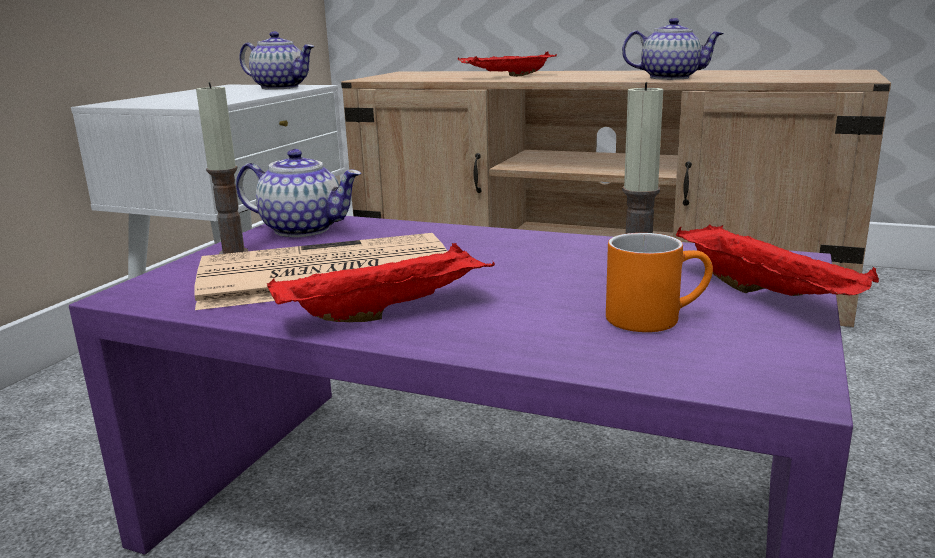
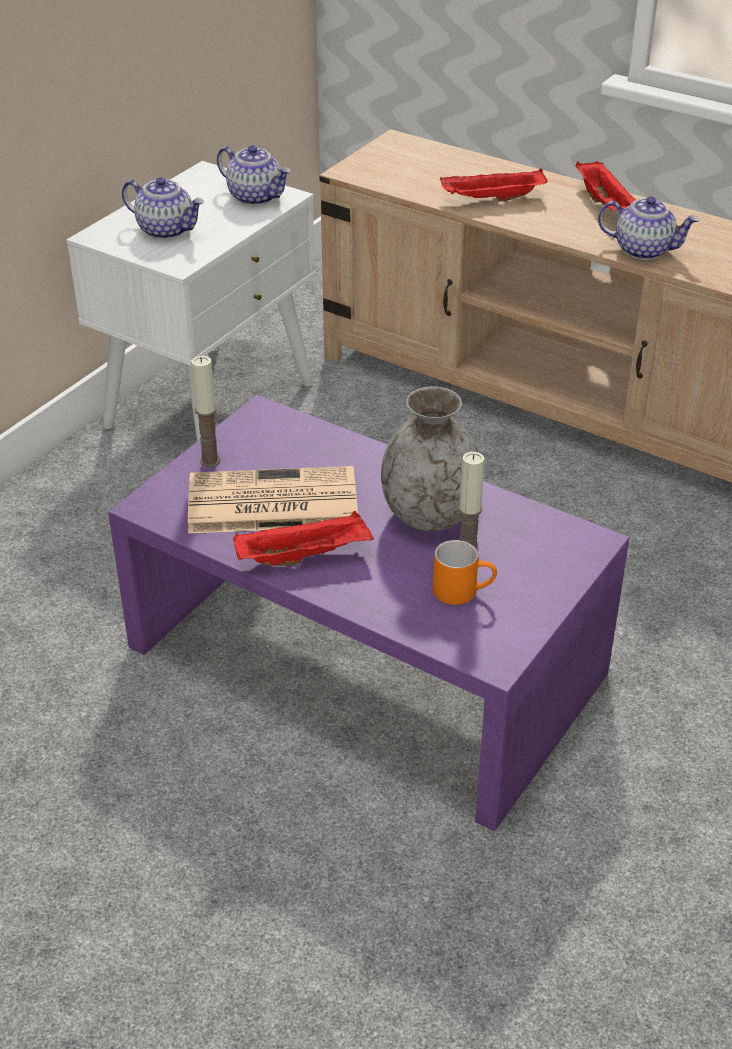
camera: 10 degrees right, 20 degrees up
(304, 229) = (262, 430): teapot -> teapot (167, 230)
(551, 262) = (428, 515): none -> grey vase
(767, 294) = (546, 579): red tray -> red tray (605, 204)

